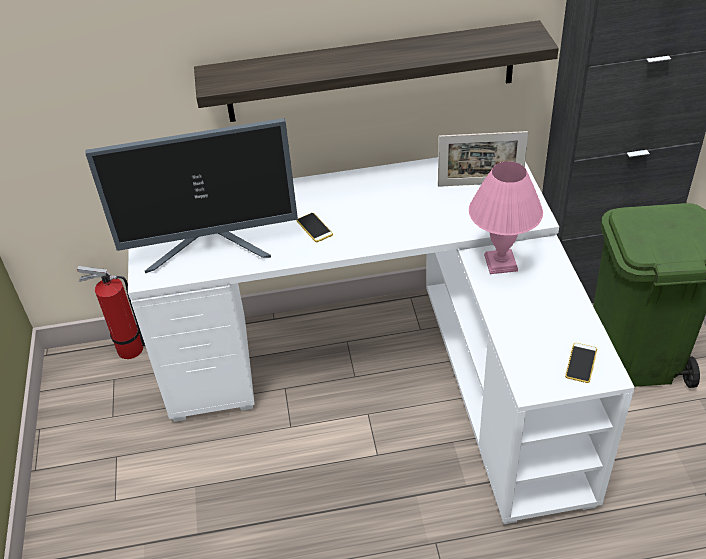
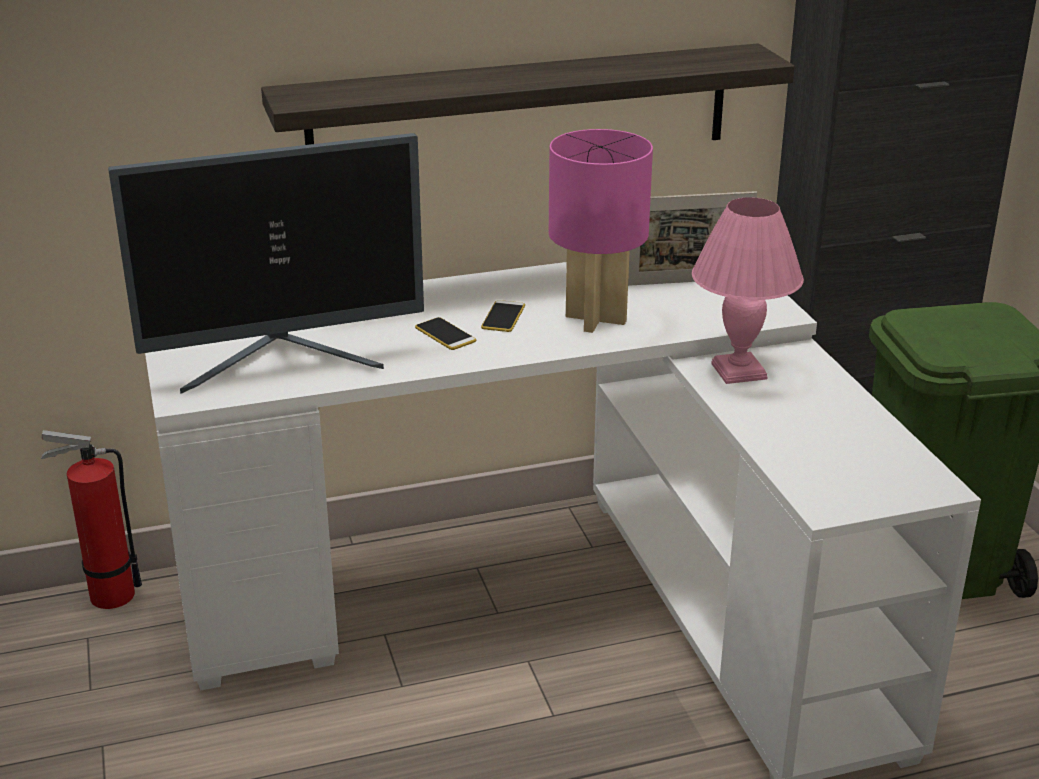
camera: 10 degrees left, 15 degrees down
(412, 217) = (594, 319): none -> pink table lamp
(581, 363) = (892, 476): phone -> phone (503, 317)

